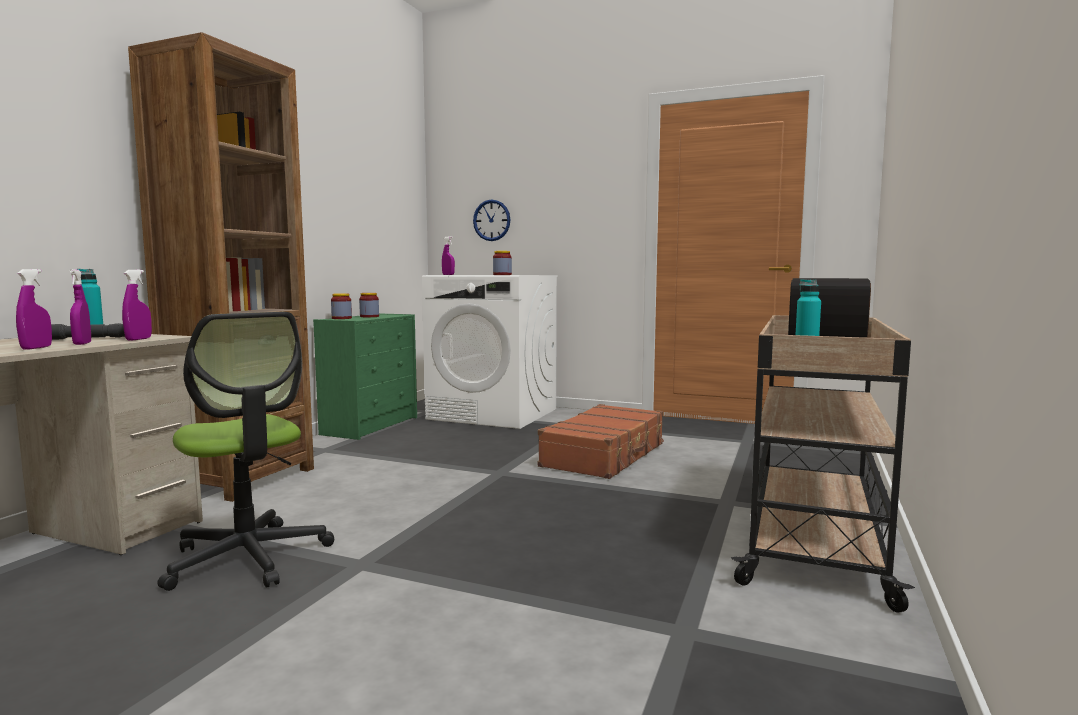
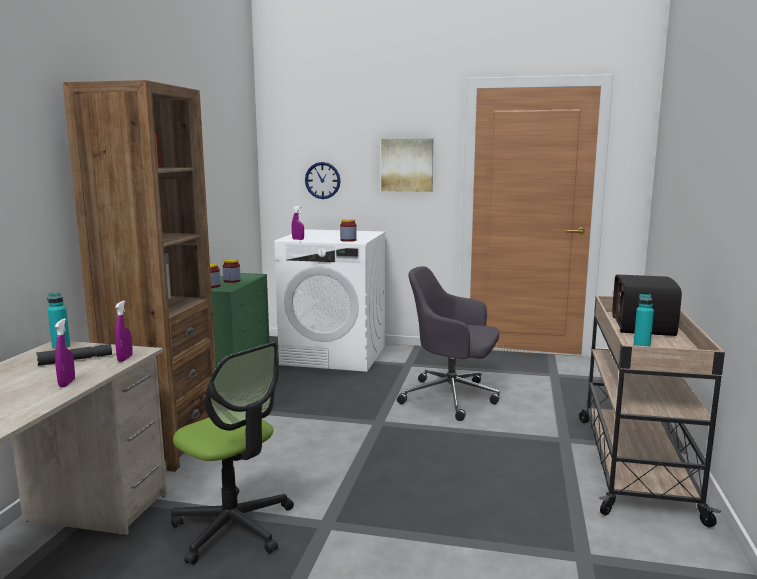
camera: 10 degrees left, 5 degrees up
(82, 344) = (92, 372): purple spray bottle -> none
(582, 198) = (407, 165): none -> picture
(605, 455) = (452, 397): brown suitcase -> grey office chair

